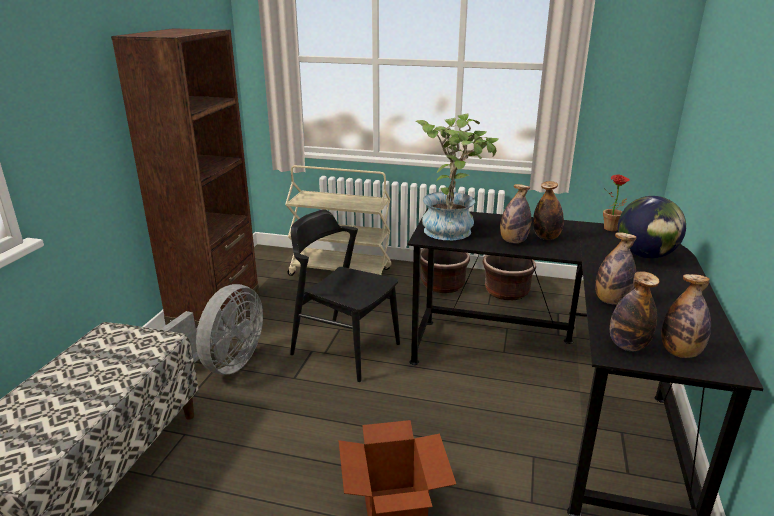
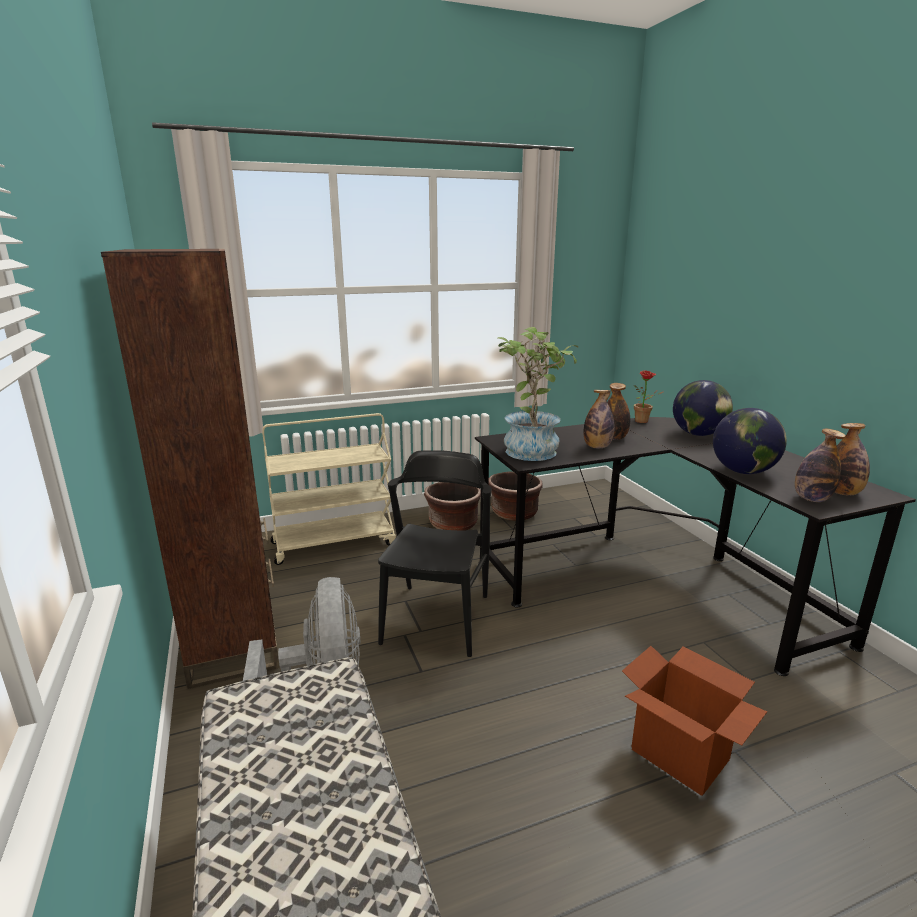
camera: 35 degrees left, 5 degrees down
(345, 349) = (436, 618): black chair -> black chair turned 105 degrees clockwise
(611, 301) = (743, 472): bottle -> globe

